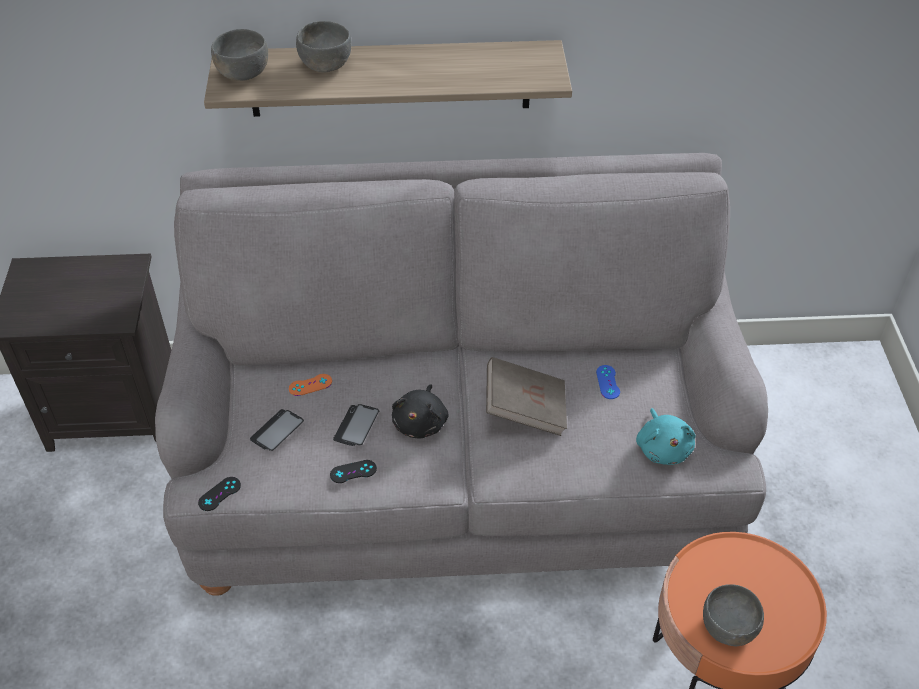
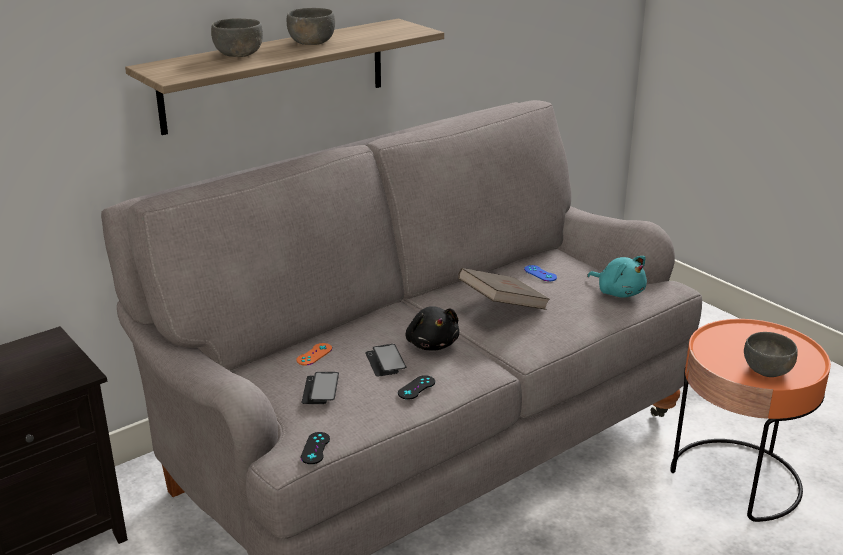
camera: 35 degrees left, 20 degrees down
(242, 73) = (173, 69): grey bowl -> grey bowl (311, 42)

